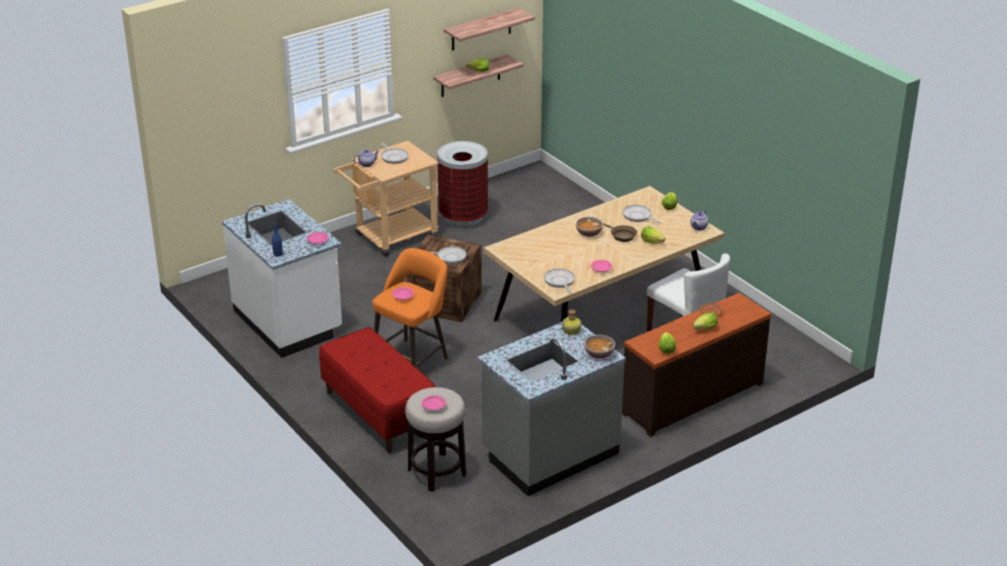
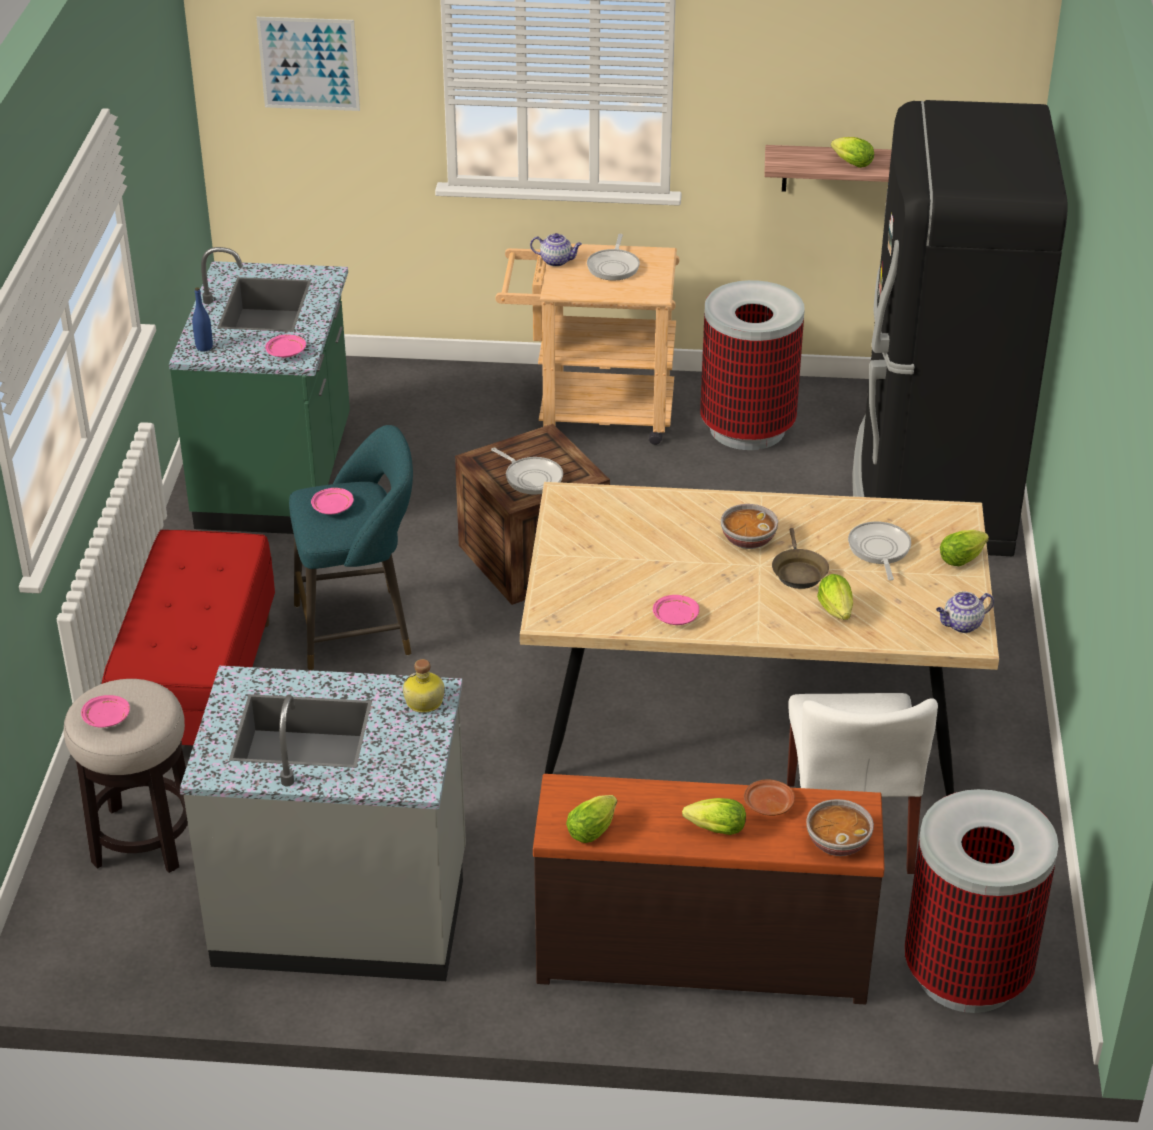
camera: 40 degrees right, 5 degrees up
(221, 104) = (308, 64): none -> picture
(289, 321) = (278, 477): white counter -> green counter
(412, 359) = (360, 629): orange stool -> turquoise stool
(481, 29) = (889, 84): shelf -> none
(560, 281) = (576, 603): frying pan -> none
(565, 210) = (931, 492): none -> black fridge
(599, 354) = (405, 770): bowl -> bowl (837, 842)
(781, 358) = (967, 974): none -> trash can

